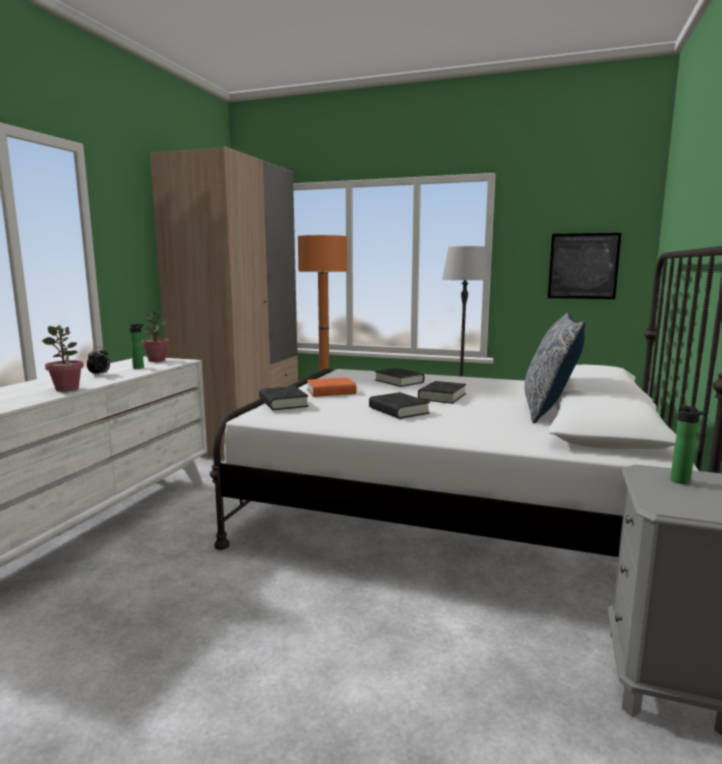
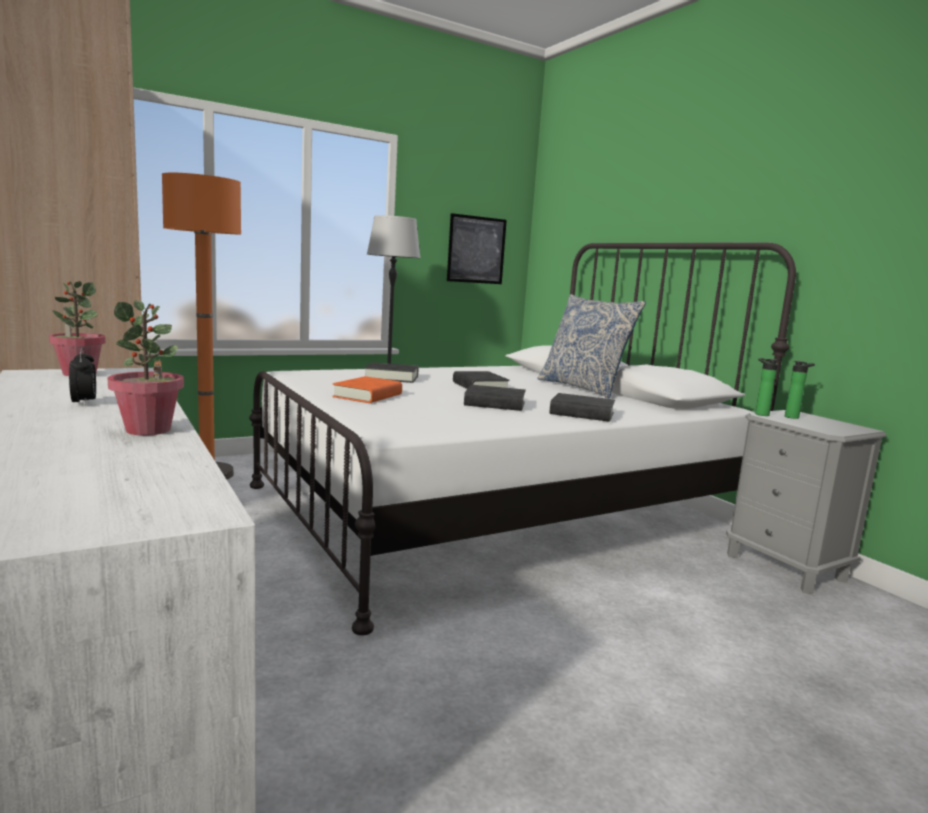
camera: 50 degrees left, 0 degrees up
(139, 367) = (104, 386): bottle -> bottle (760, 414)
(283, 403) = (372, 414): black book -> black book (582, 413)

